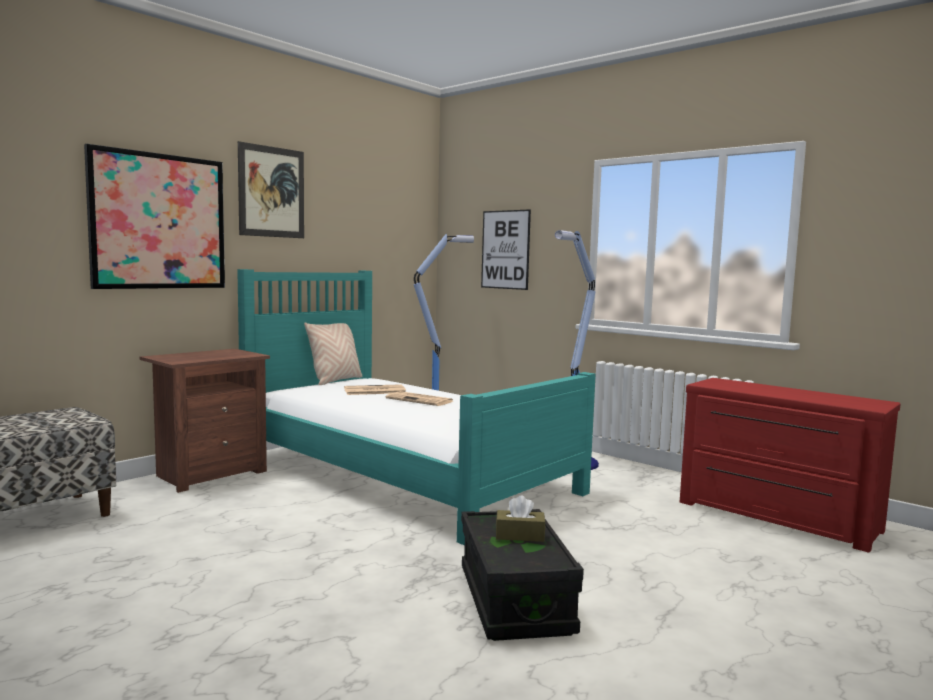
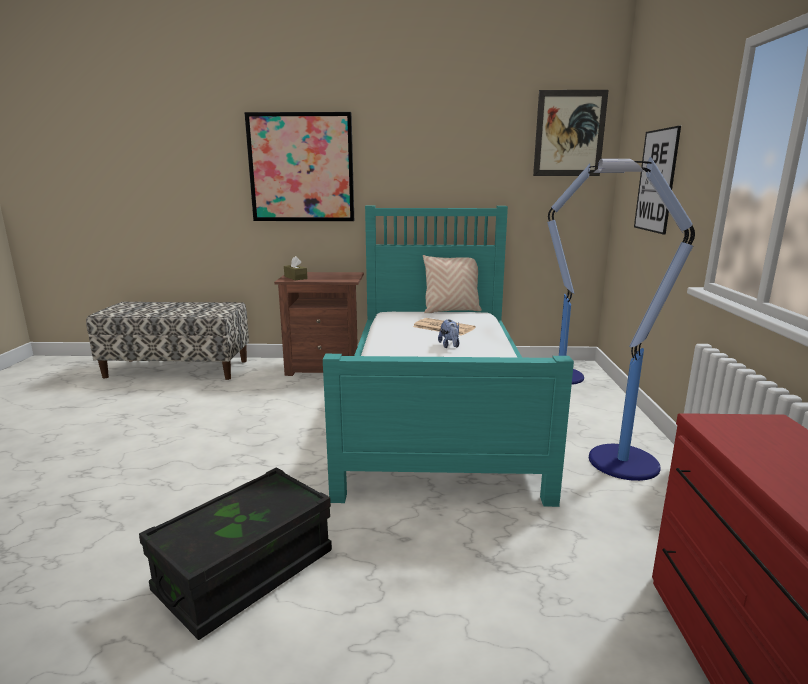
camera: 50 degrees right, 10 degrees up
(271, 192) = (402, 133): picture -> picture (569, 133)
(420, 400) = (449, 346): newspaper -> plush toy
(520, 535) = (247, 514): brown tissue box -> brown tissue box (295, 277)

